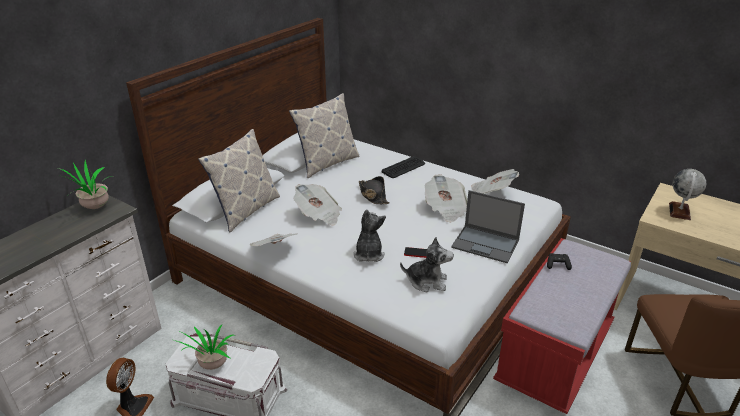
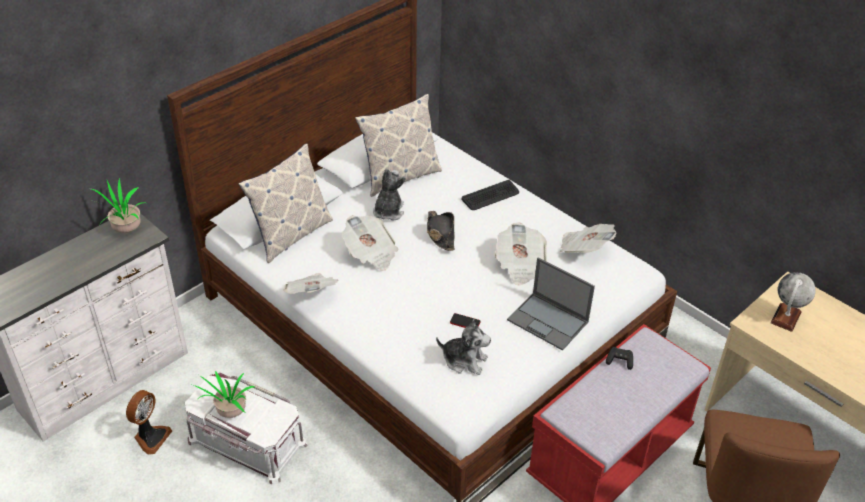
camera: 10 degrees right, 10 degrees up
(368, 254) = (412, 315): plush toy -> plush toy (388, 211)

